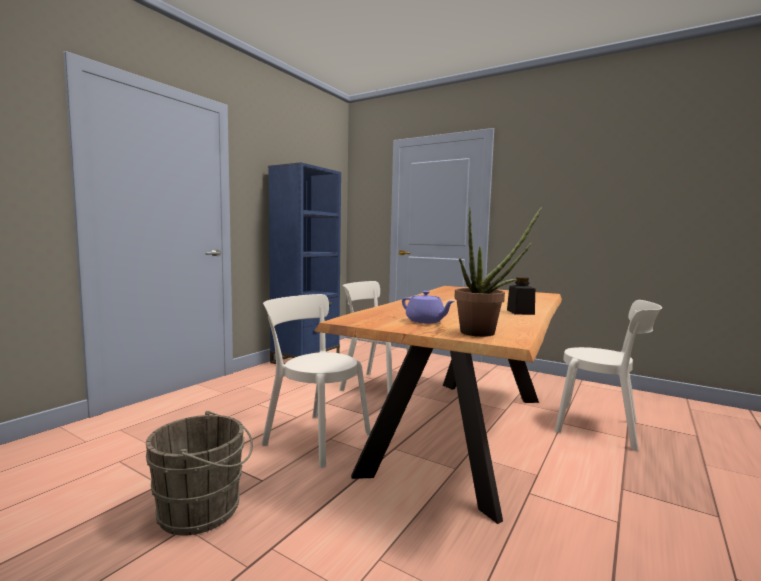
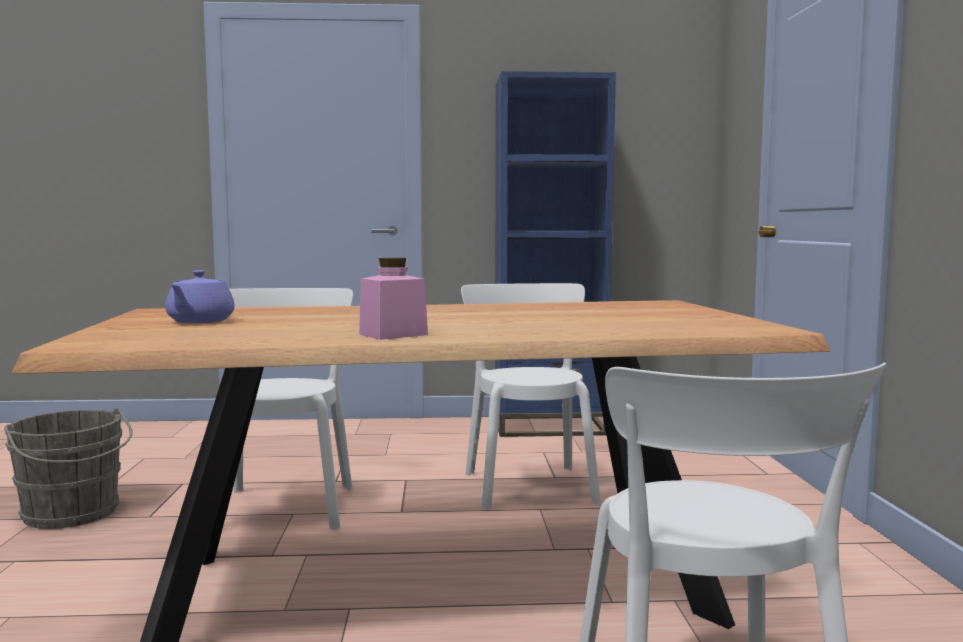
camera: 55 degrees right, 0 degrees up
(485, 332) = (135, 337): potted plant -> none
(520, 312) = (393, 334): black jar -> pink jar

